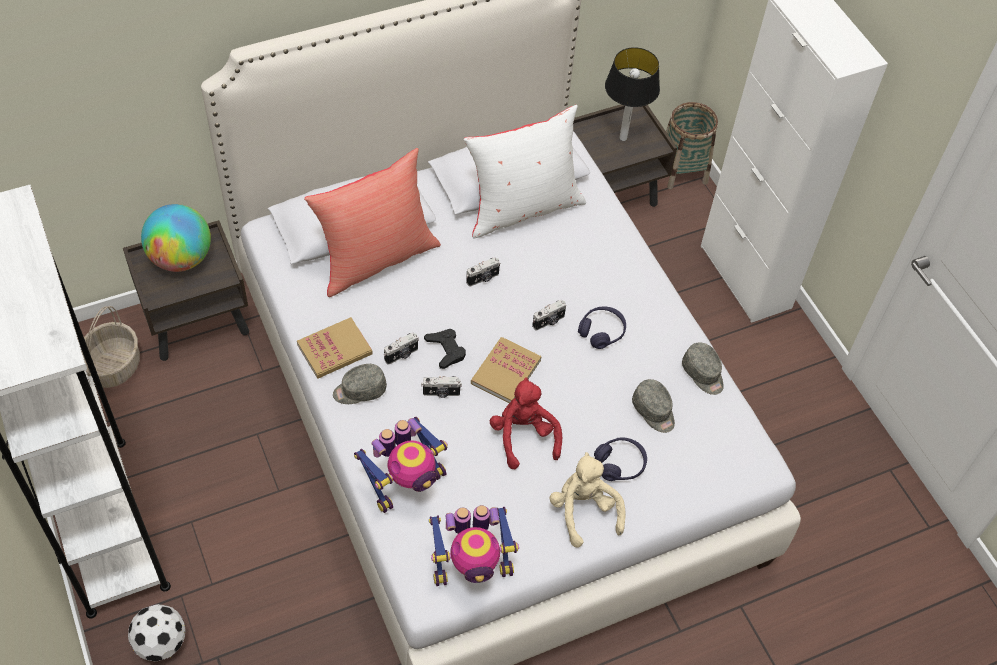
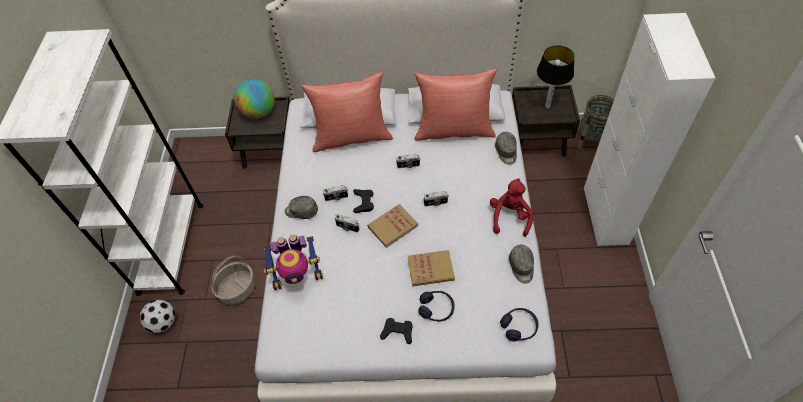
camera: 30 degrees right, 0 degrees up
(113, 366) = (218, 164): basket -> basket (237, 289)
(334, 350) = (300, 183): book -> book (430, 269)
(472, 566) = (309, 342): toy robot -> none
(522, 208) = (454, 130): white pillow -> red pillow
(524, 436) = (383, 270): red plush toy -> red plush toy (509, 217)
(584, 511) = (397, 332): beige plush toy -> black game controller
(601, 331) = (466, 219): purple headphones -> purple headphones (519, 327)
(654, 411) = (476, 281): grey cap -> grey cap (506, 152)

